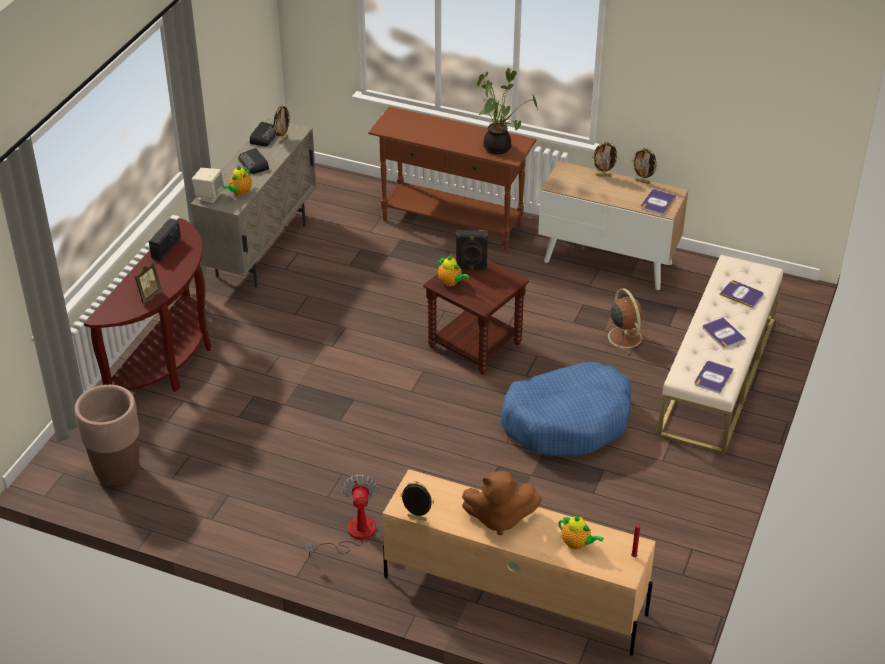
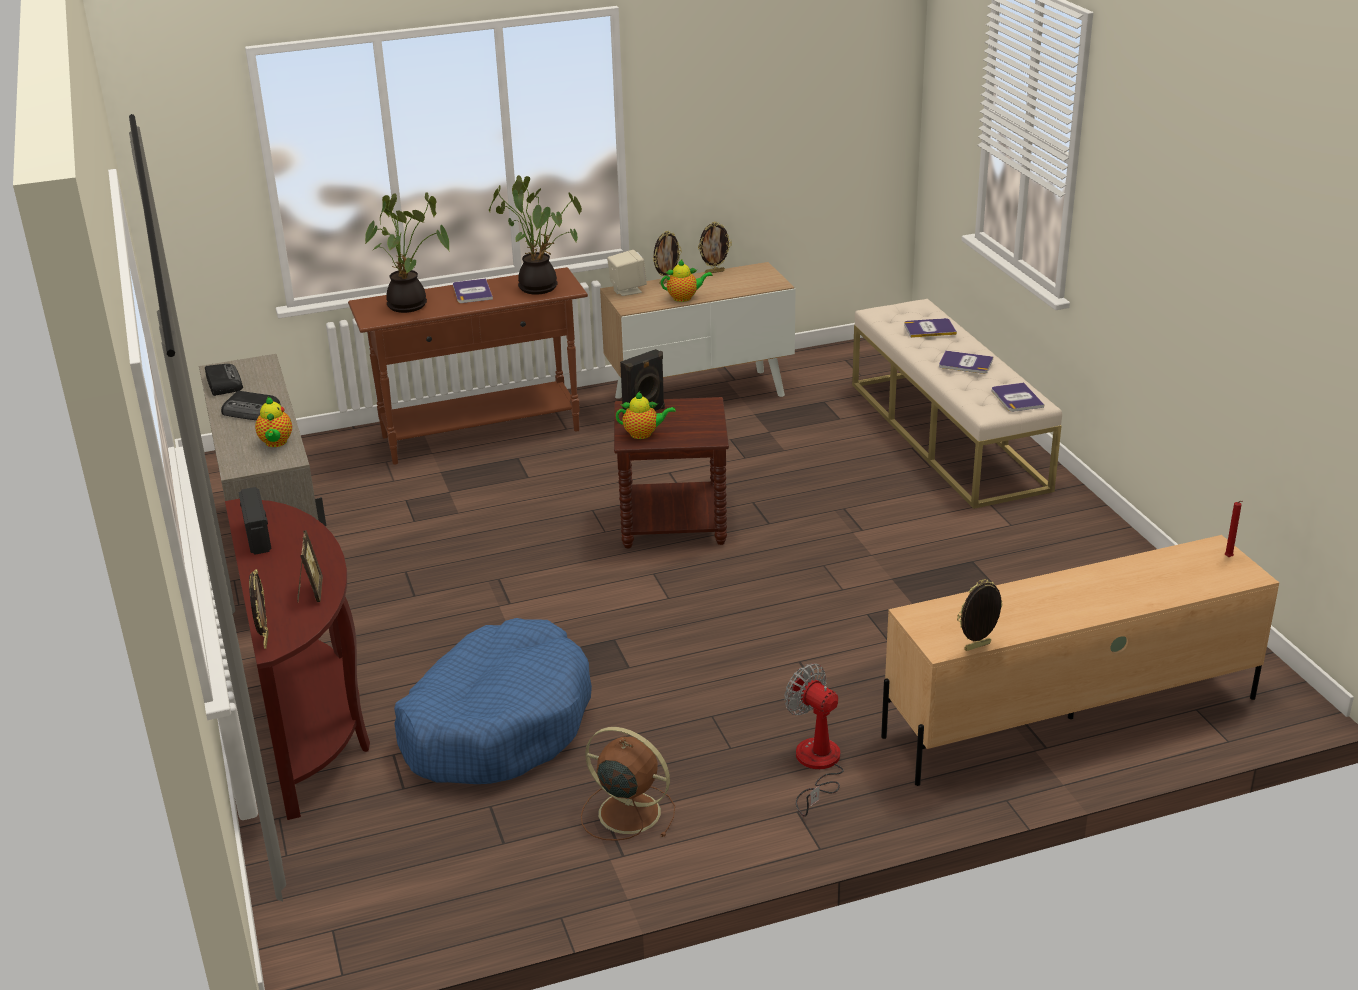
camera: 40 degrees left, 10 degrees down
(117, 472) = (414, 882): brown planter -> none
(209, 196) = (238, 463): beige speaker -> beige speaker (627, 290)
(283, 140) = (254, 377): picture frame -> picture frame (265, 640)
(413, 127) = (411, 306): none -> potted plant
(499, 518) = (1056, 598): brown plush toy -> none
(567, 421) = (872, 540): blue dog bed -> blue dog bed (497, 724)
(577, 544) = (1163, 577): teapot -> teapot (684, 298)
(624, 336) = (811, 446): brown fan -> brown fan (626, 812)
(657, 202) = (757, 281): book -> book (472, 292)

